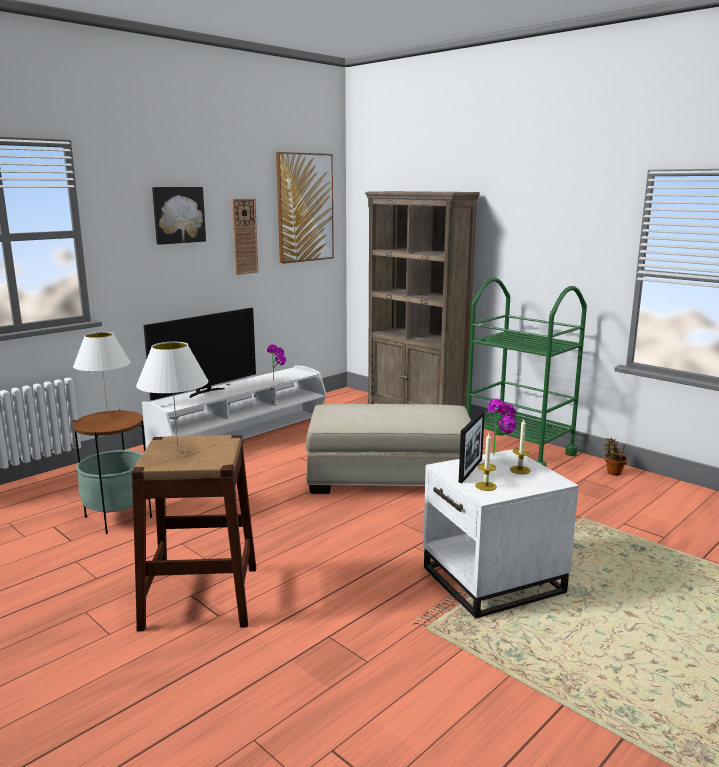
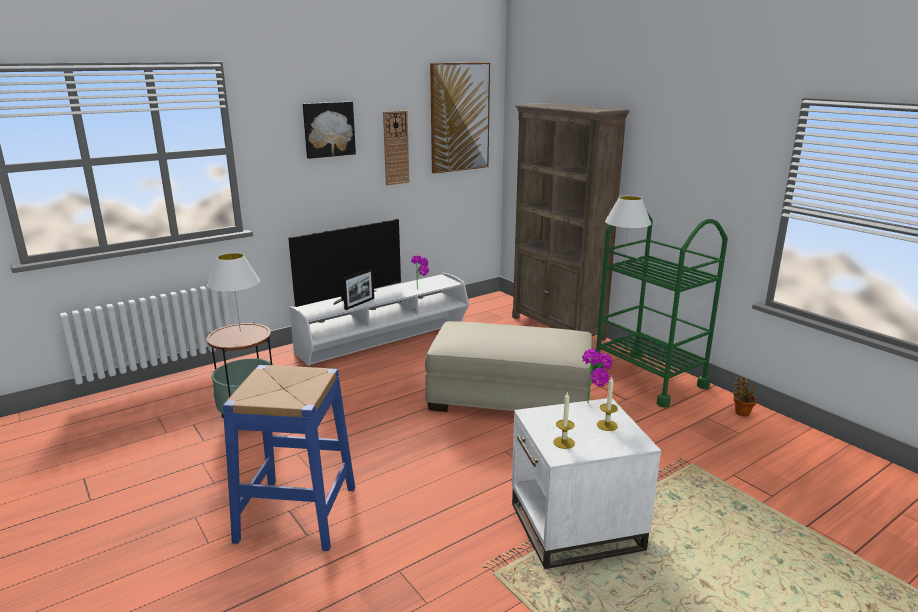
camera: 10 degrees right, 5 degrees up
(178, 451) = (273, 384): white table lamp -> white table lamp (623, 267)
(201, 597) = (297, 513): brown stool -> blue stool
(470, 470) = (556, 421): picture frame -> picture frame (359, 304)

